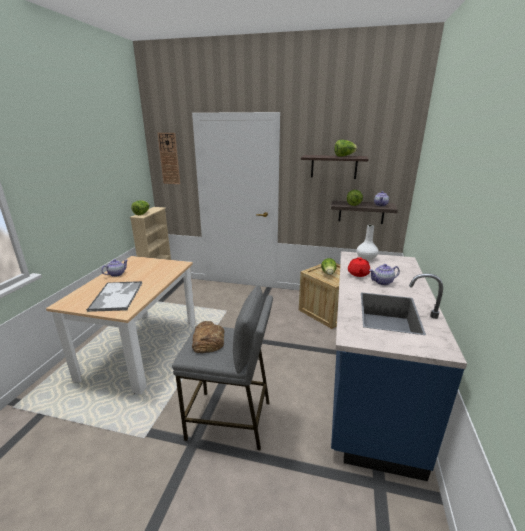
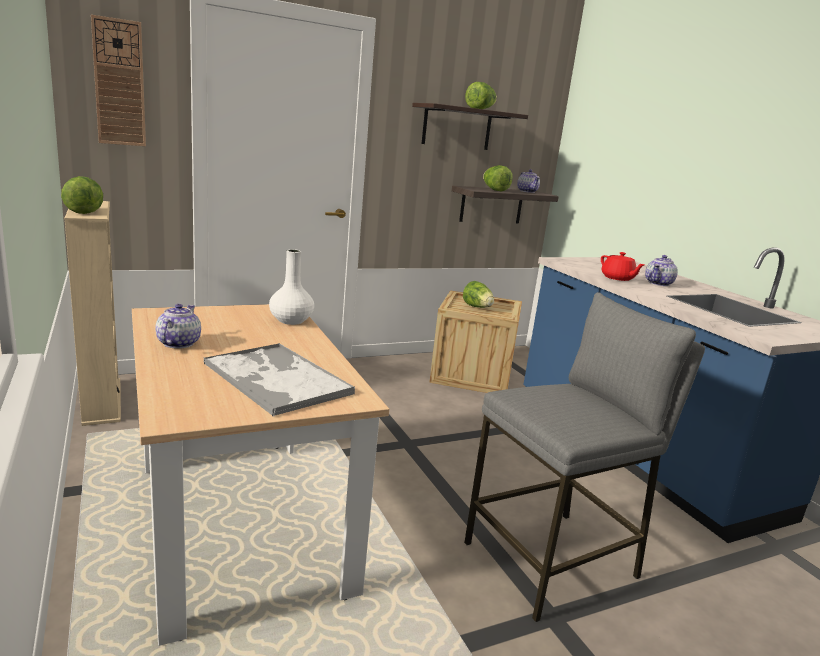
camera: 40 degrees left, 5 degrees down
(208, 341) = (558, 406): bread -> none
(366, 258) = (583, 262): white vase -> white vase (291, 321)

